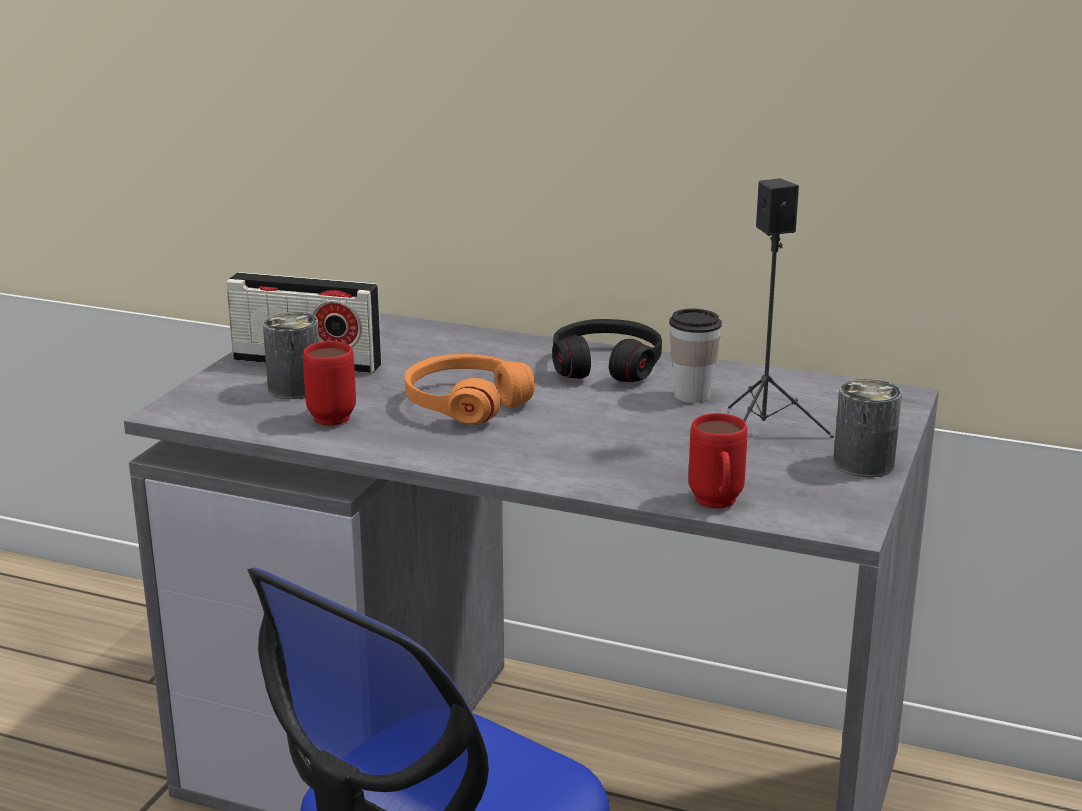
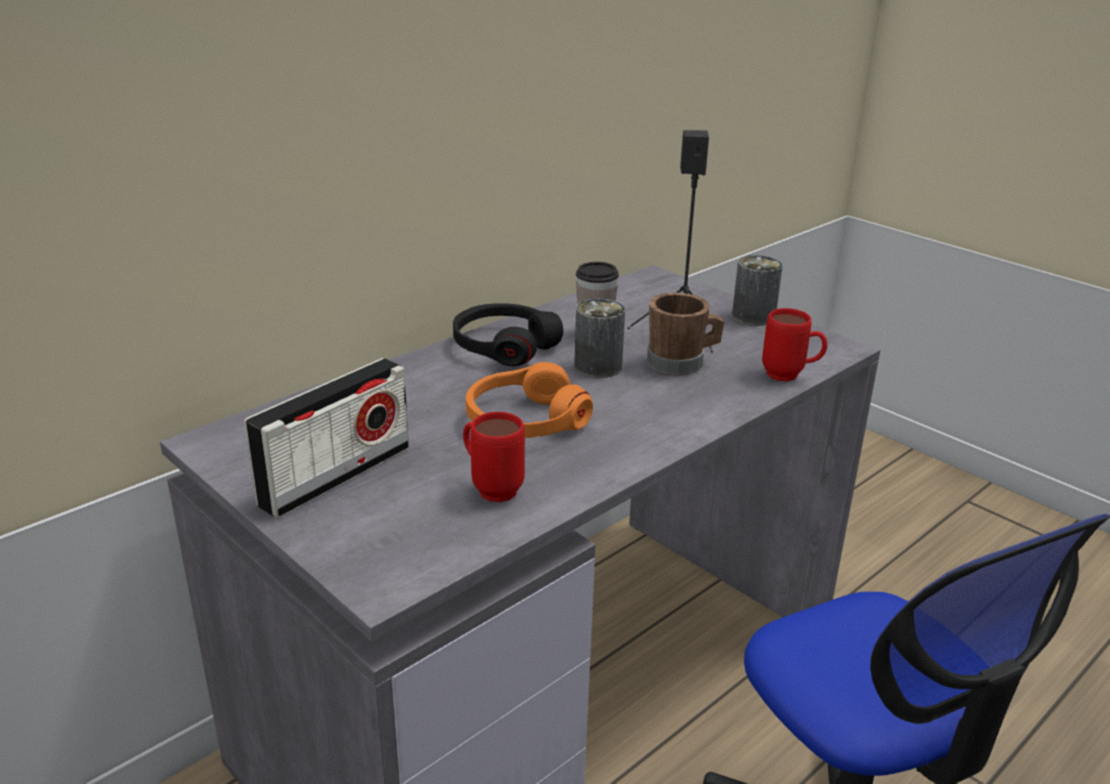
camera: 65 degrees left, 5 degrees up
(295, 388) = (398, 497): can -> can (598, 367)
(675, 446) = (681, 363): none -> brown mug

